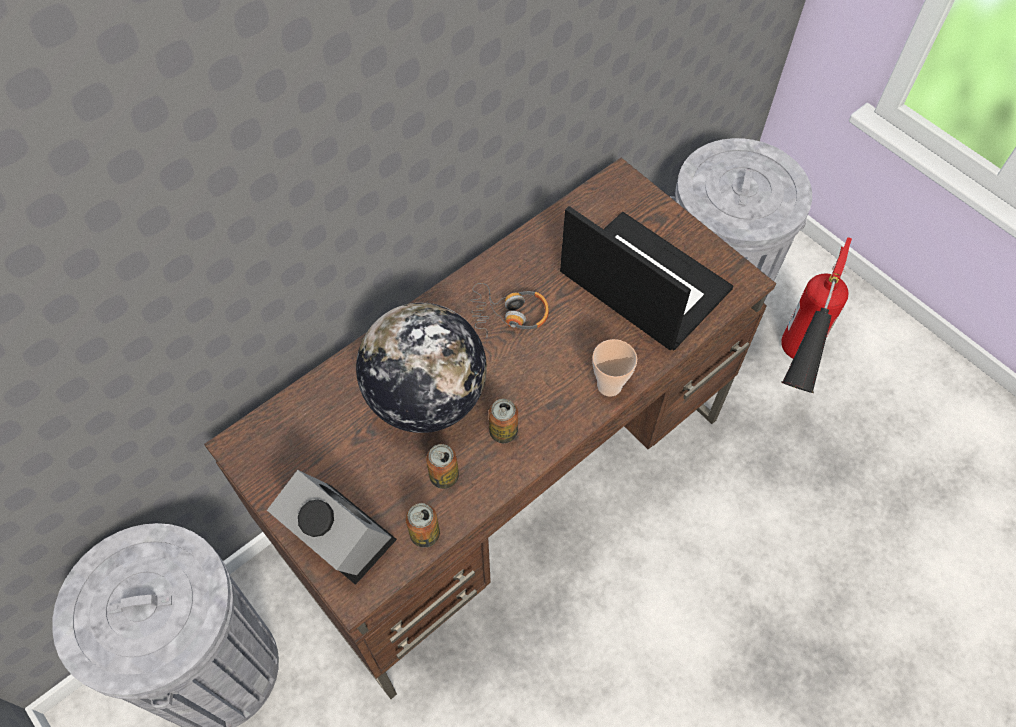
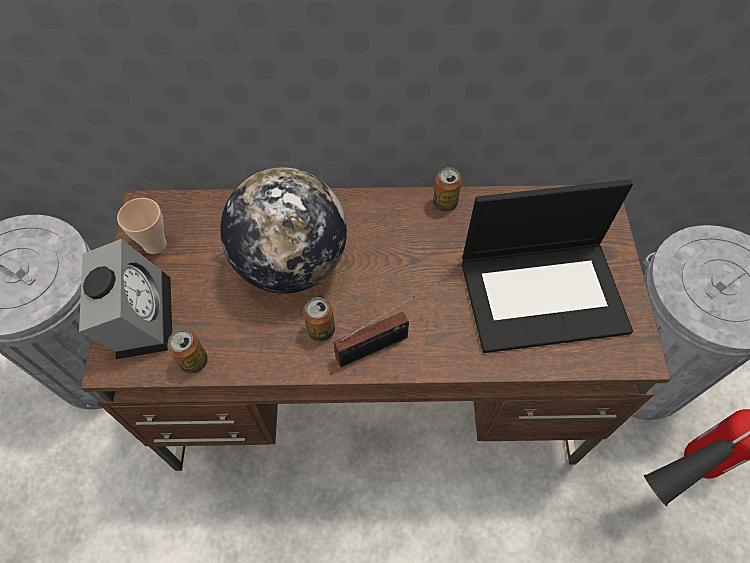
camera: 40 degrees right, 0 degrees up
(444, 476) = (247, 330): can -> can (445, 203)
(509, 314) = (410, 245): headphones -> none
(558, 412) = (376, 346): none -> radio
(609, 386) = (437, 356): cup -> cup (155, 244)
(642, 282) = (544, 293): laptop -> laptop turned 90 degrees clockwise

